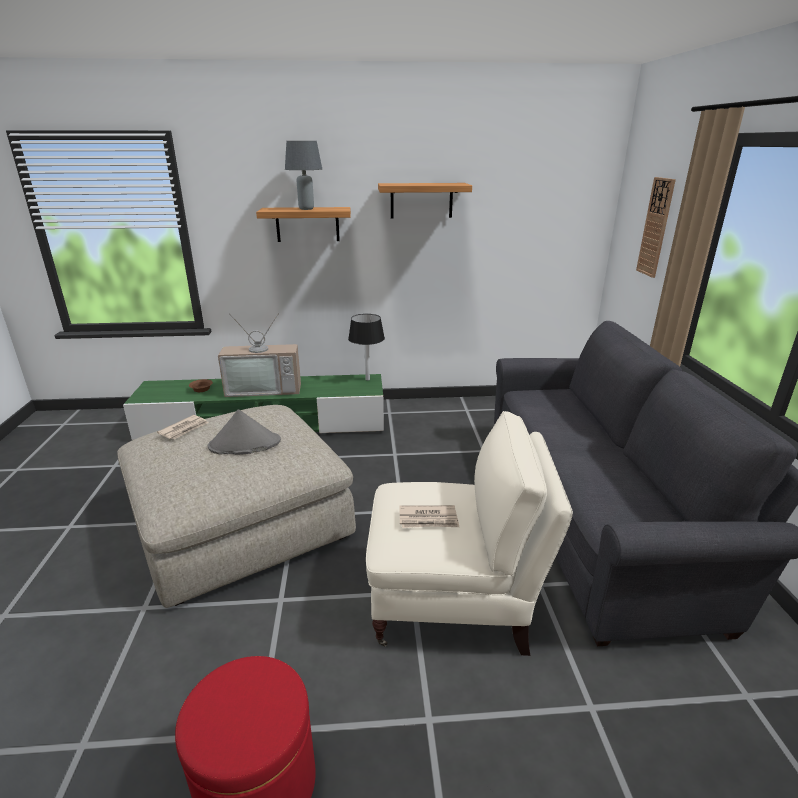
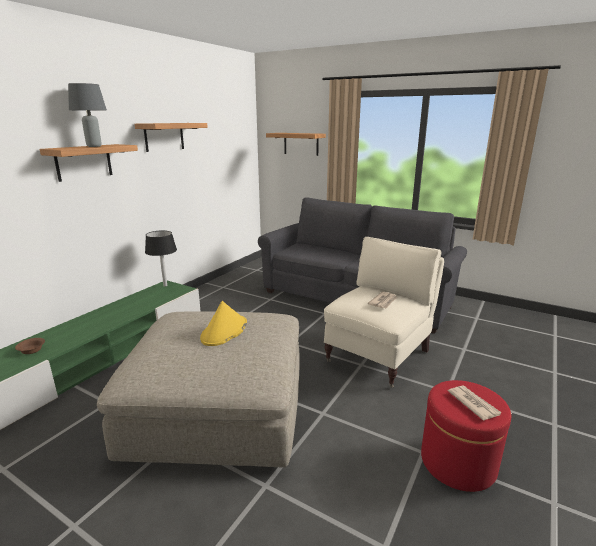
camera: 55 degrees left, 5 degrees down
(184, 429) = (154, 350): newspaper -> newspaper (473, 403)
(244, 444) = (224, 331): grey hat -> yellow hat
(265, 388) = (96, 322): television -> none
(656, 227) = (301, 144): wall clock -> shelf

